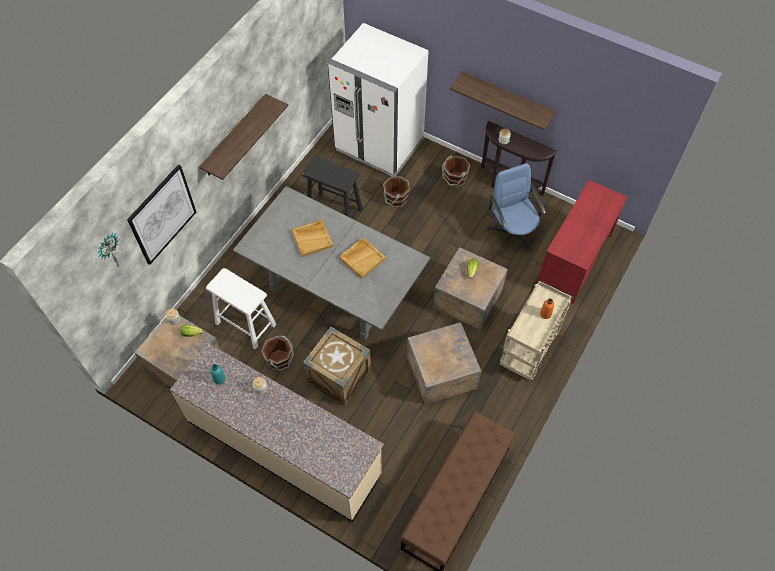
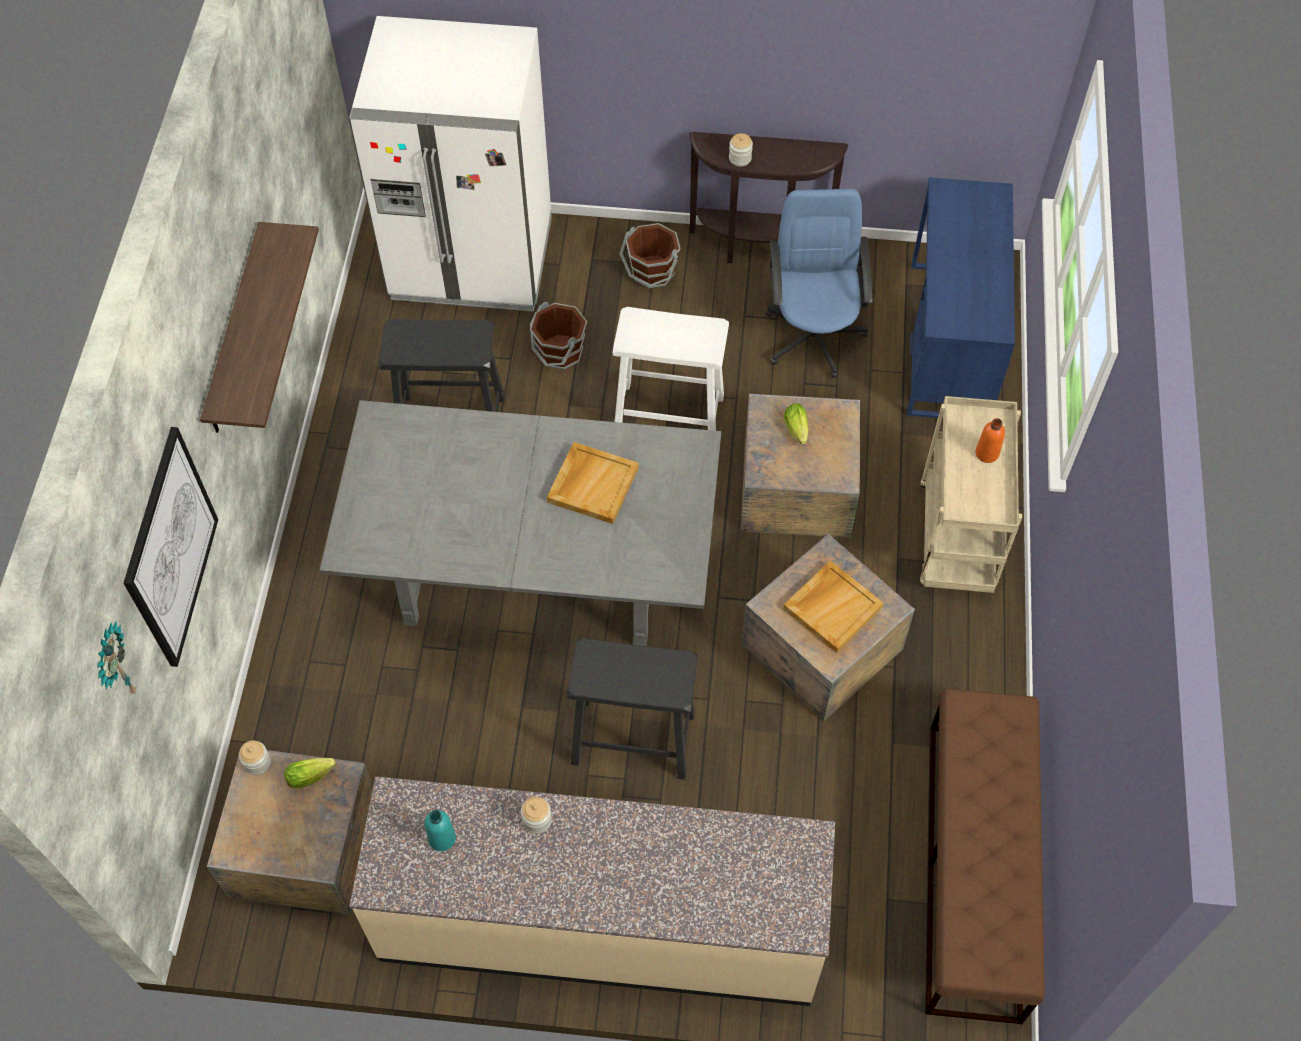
camera: 25 degrees left, 0 degrees up
(245, 323) = (390, 713): white stool -> white stool (668, 415)
(280, 360) = (498, 755): brown bucket -> none
(312, 239) = (472, 484): beige tray -> beige tray (832, 607)
(339, 376) = (632, 737): crate -> black stool
(507, 98) = (724, 73): shelf -> none
(512, 234) = (813, 335): blue office chair -> blue office chair turned 45 degrees clockwise
(574, 260) = (948, 341): red desk -> blue desk

